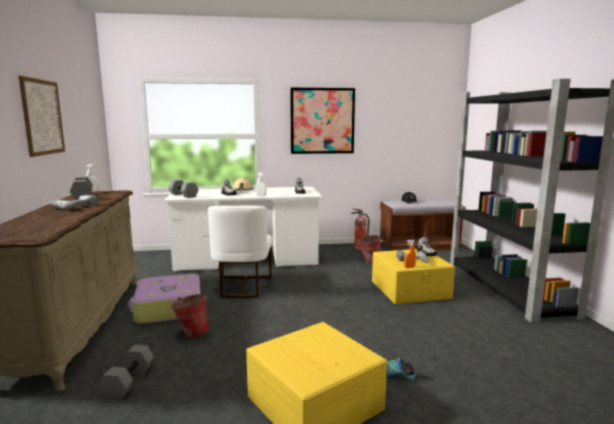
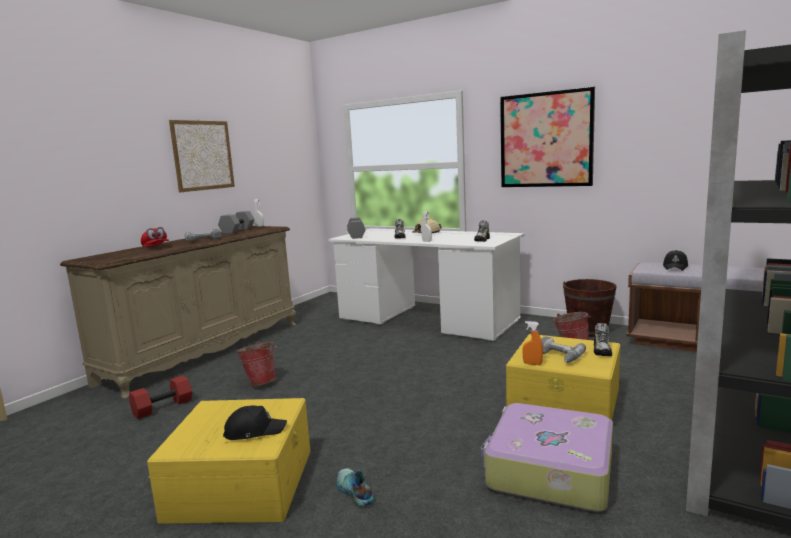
camera: 40 degrees right, 0 degrees up
(42, 218) = (155, 247): none -> red cap
(128, 381) = (163, 407): grey dumbbell -> red dumbbell
(168, 308) = (281, 354): suitcase -> suitcase (548, 471)
(243, 286) = (374, 348): white chair -> none
(339, 350) = (254, 431): none -> black cap
(359, 248) = (588, 330): fire extinguisher -> brown bucket

